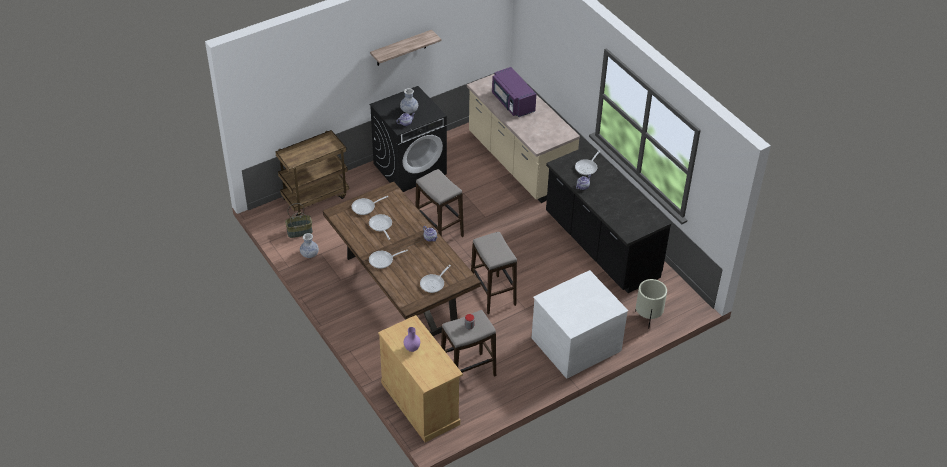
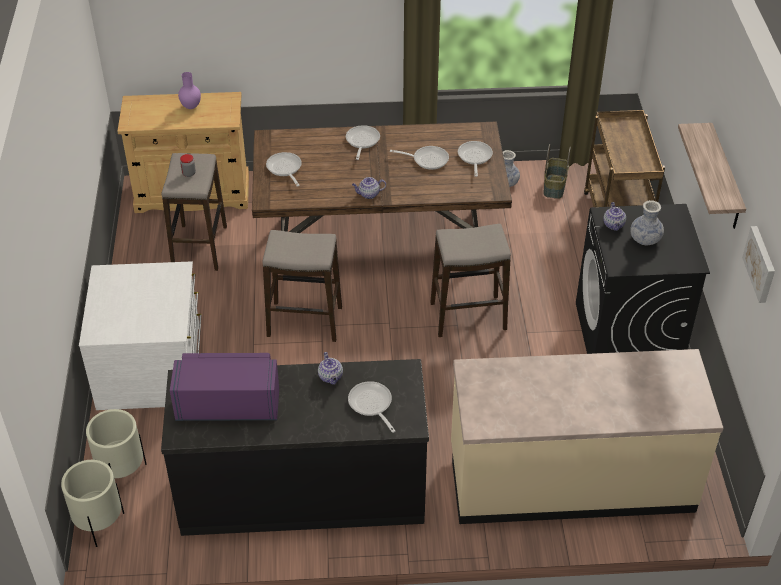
camera: 120 degrees right, 0 degrees up
(459, 24) = (761, 264): none -> picture
(512, 102) = (611, 387): purple microwave -> purple microwave (228, 404)
(681, 309) = (99, 524): none -> beige planter

